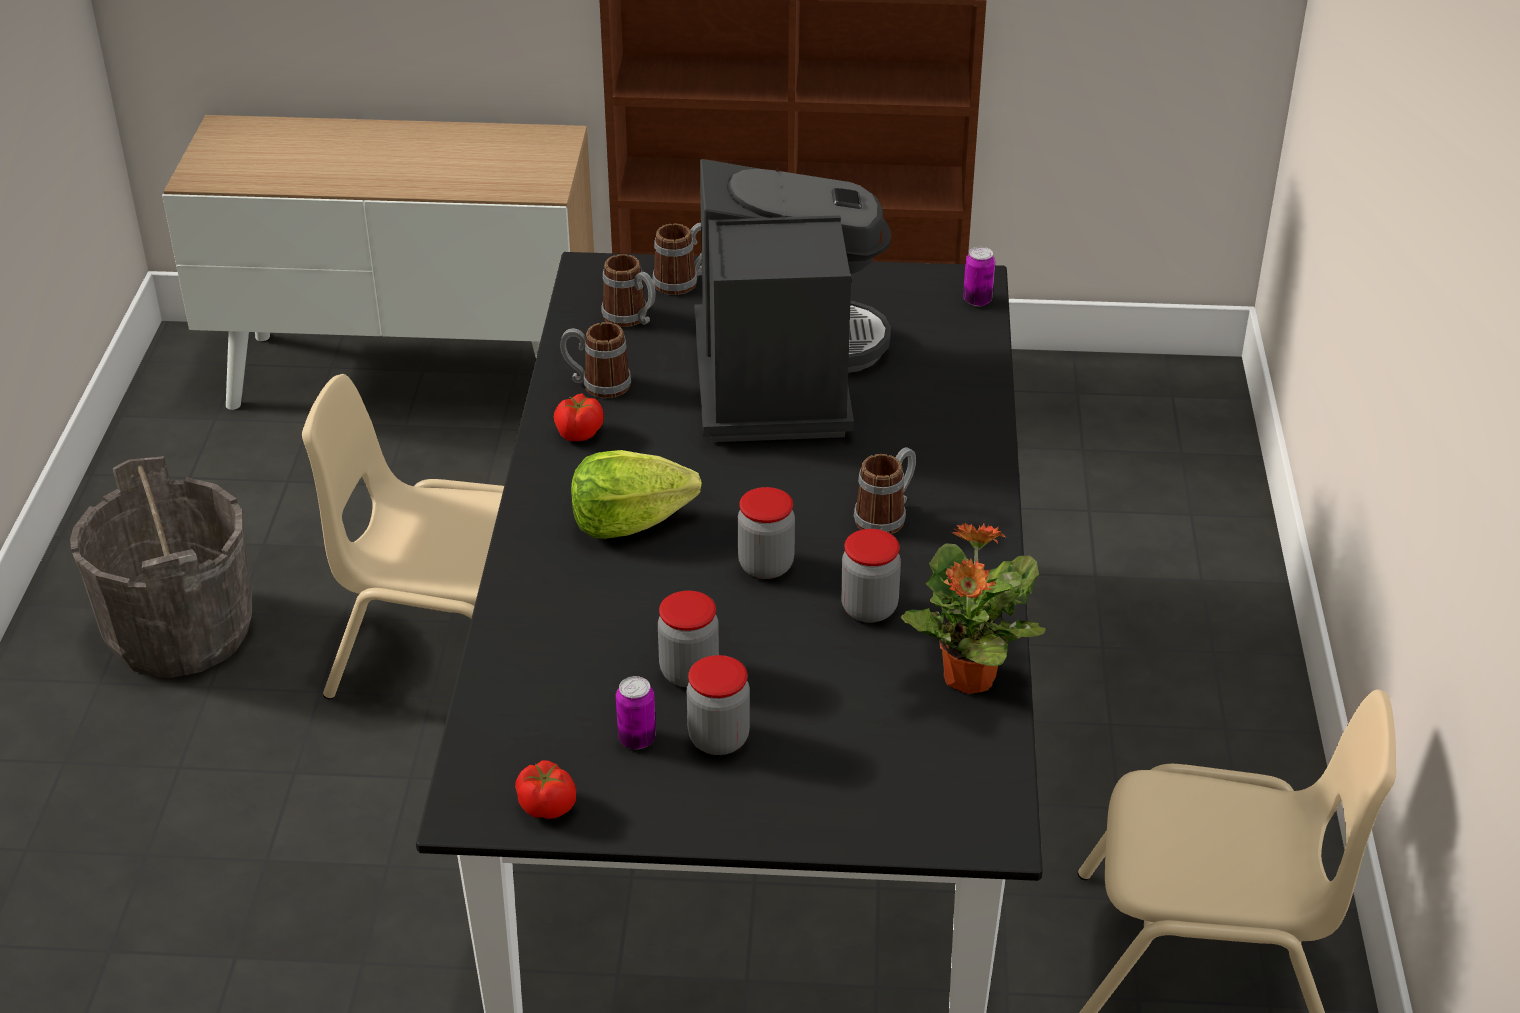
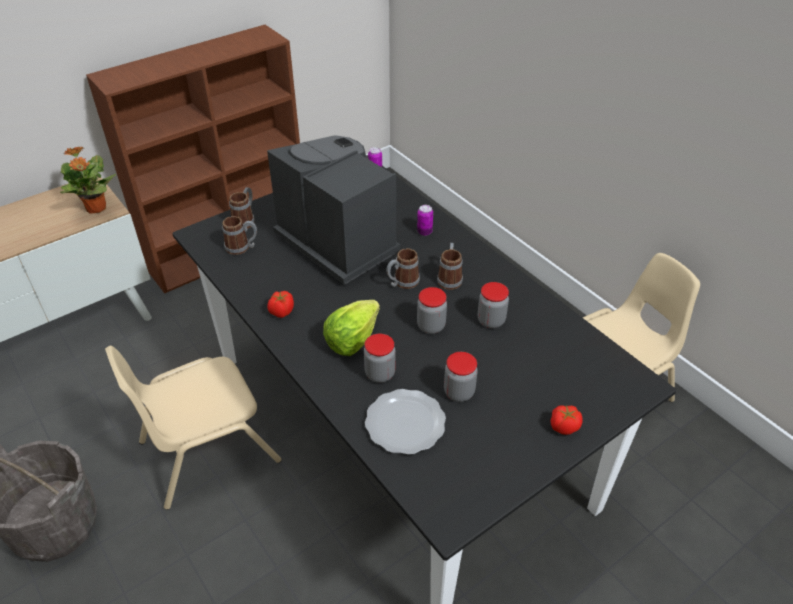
camera: 40 degrees left, 5 degrees up
(547, 807) = (479, 495): tomato -> tomato (563, 427)
(566, 664) = (405, 422): none -> plate
(597, 385) = (262, 285): mug -> mug (402, 283)
(637, 739) = (476, 437): can -> can (424, 232)
(718, 739) = (506, 414): jar -> jar (380, 373)
(968, 679) = (560, 328): potted plant -> potted plant (96, 208)

